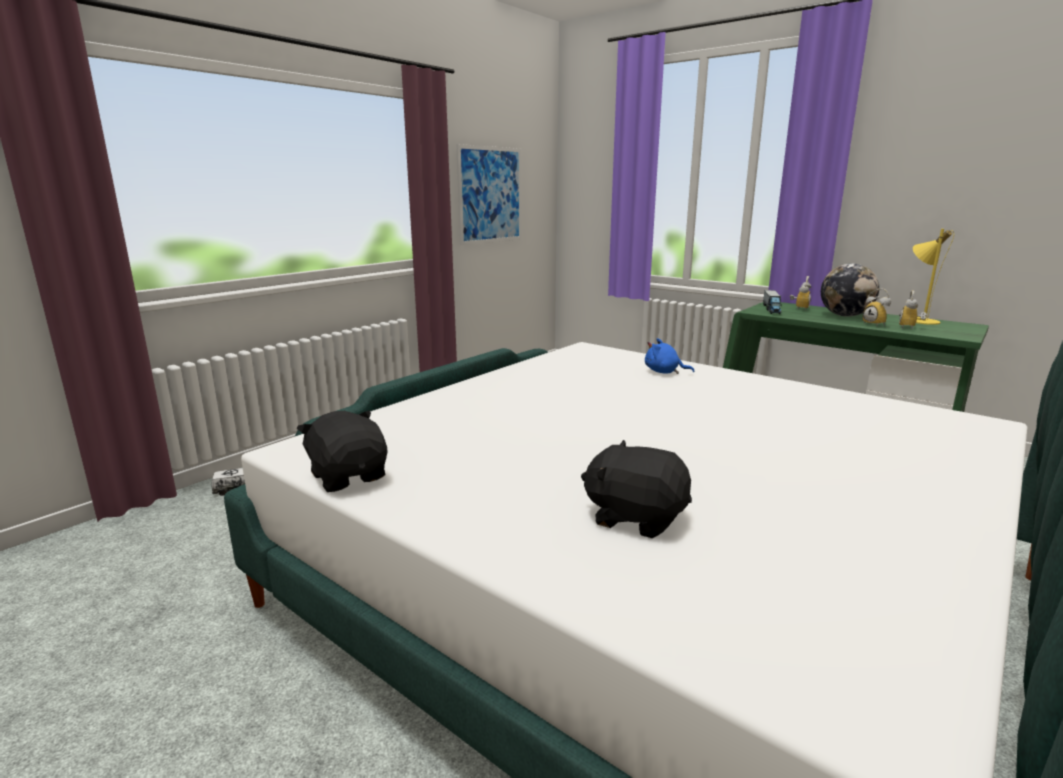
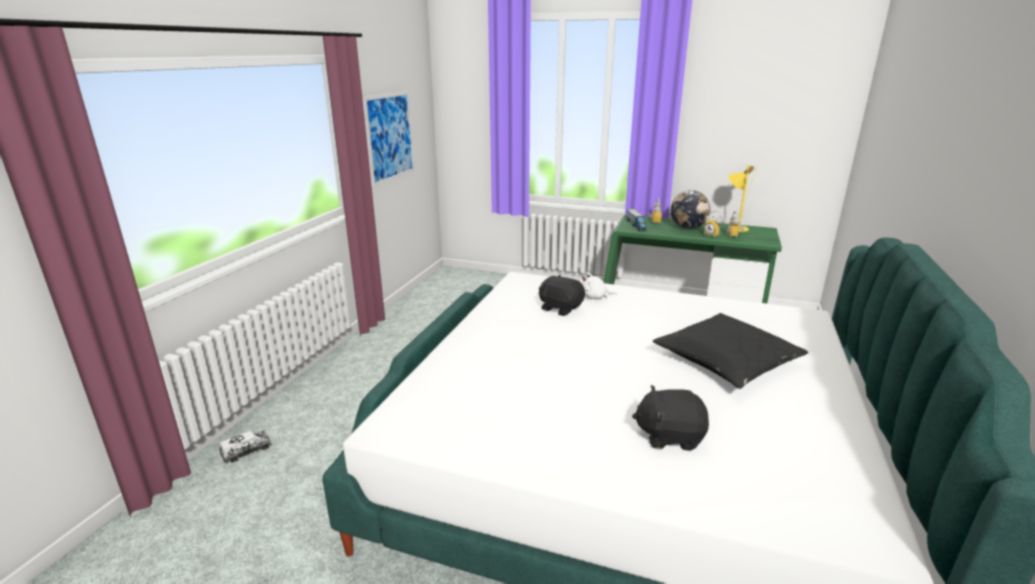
camera: 20 degrees left, 5 degrees up
(349, 476) = (453, 445): black plush toy -> black plush toy (560, 308)
(664, 372) = (595, 297): blue plush toy -> white plush toy
(800, 453) = (726, 361): none -> black pillow

